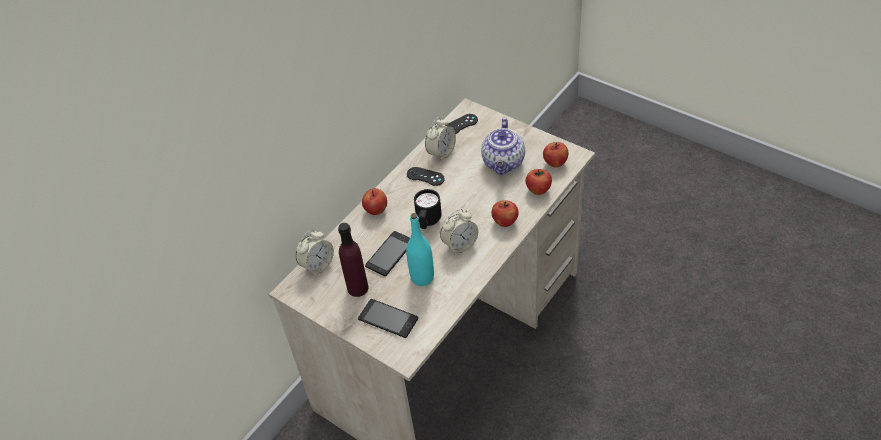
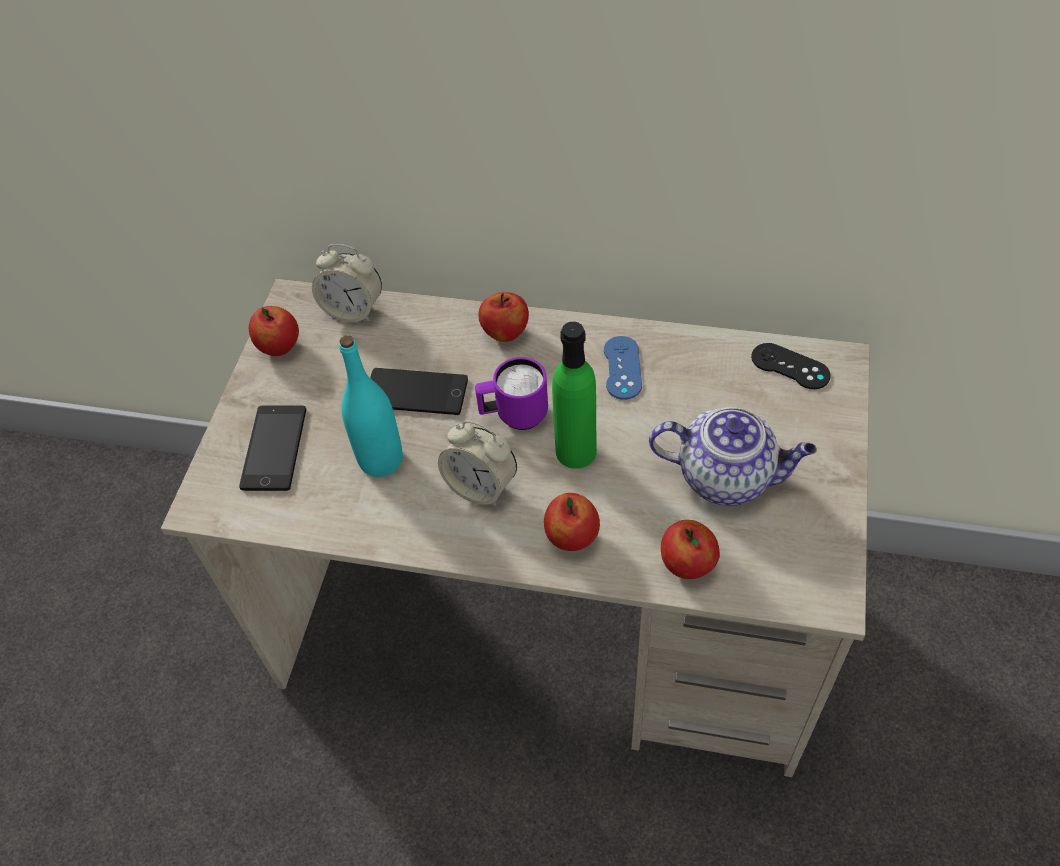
camera: 65 degrees right, 5 degrees up
(357, 288) = (325, 380): purple bottle -> none
(425, 176) = (622, 368): black game controller -> blue game controller
(428, 222) = (514, 416): black mug -> purple mug
(441, 152) = (697, 367): alarm clock -> none
(461, 206) = (576, 451): none -> green bottle
(503, 163) = (727, 476): teapot -> teapot turned 150 degrees counterclockwise
(555, 163) = (783, 568): apple -> apple (280, 347)

